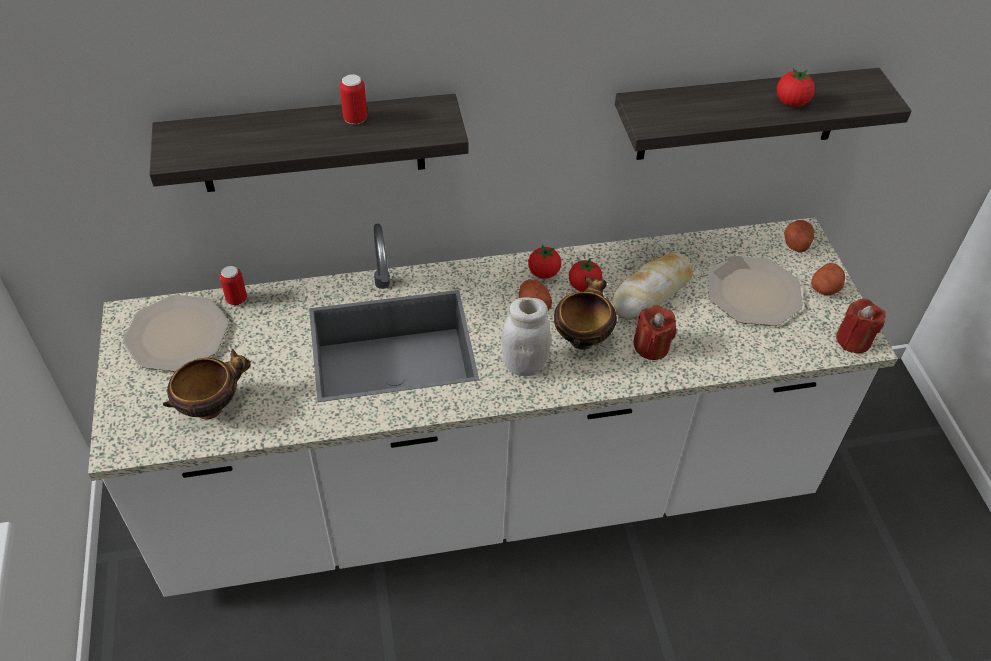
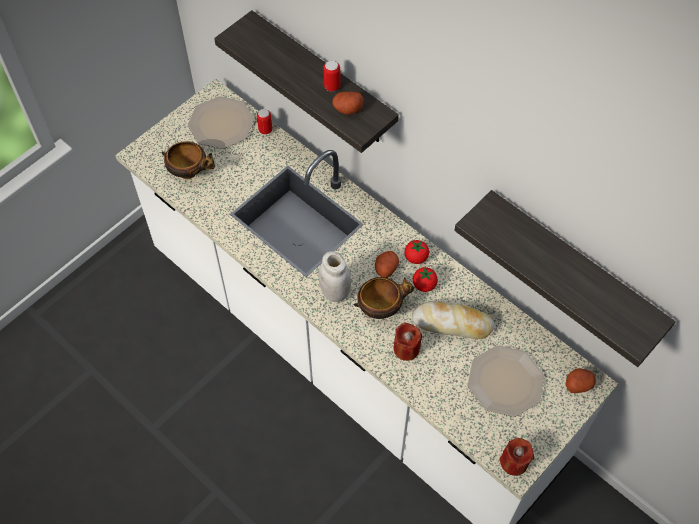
camera: 55 degrees right, 10 degrees up
(791, 102) = (576, 287): tomato -> none
(825, 288) = (548, 423): potato -> potato (347, 108)

